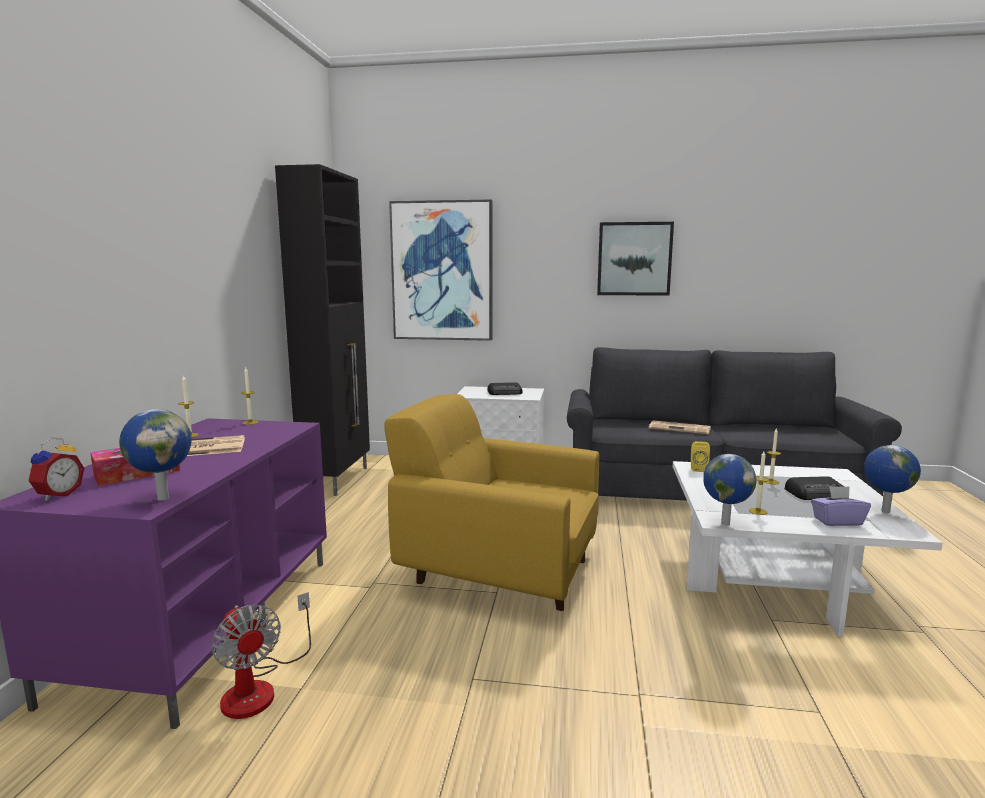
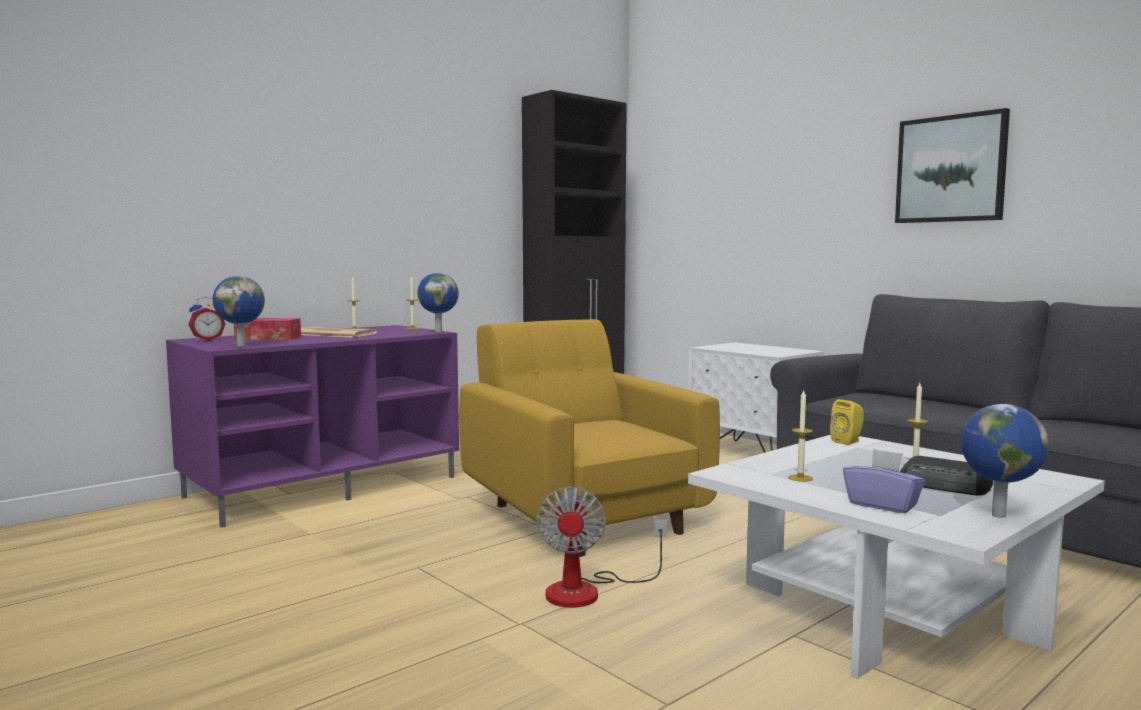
camera: 40 degrees right, 5 degrees down
(260, 687) = (291, 525): fan -> fan (588, 591)
(442, 271) = (721, 201): picture -> none
(505, 393) = (760, 349): radio -> none
(680, 428) = (947, 411): newspaper -> none
(724, 523) = (724, 475): globe -> globe (439, 332)

